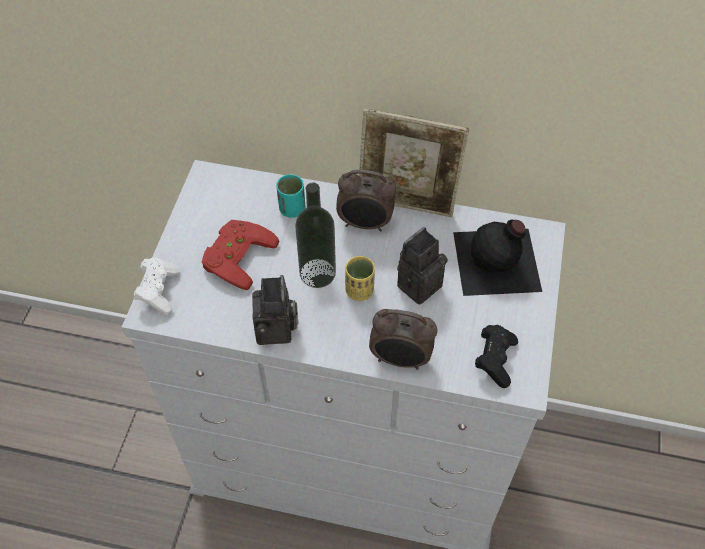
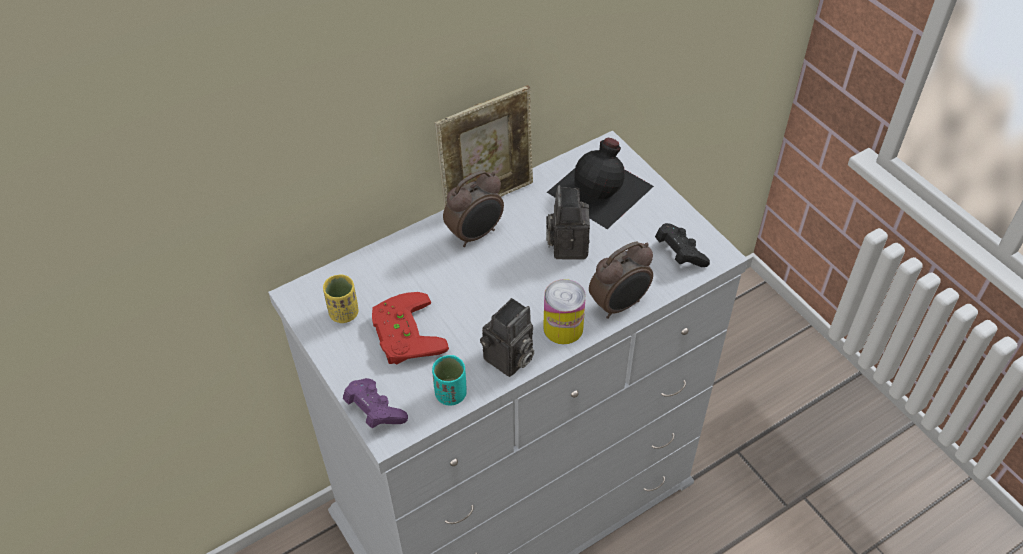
camera: 45 degrees left, 5 degrees down
(159, 291) = (374, 411): white game controller -> purple game controller
(277, 331) = (508, 360): camera -> camera turned 90 degrees clockwise
(292, 209) = (404, 266): turquoise cup -> turquoise cup (451, 394)
(317, 273) = (485, 296): bottle -> none
(340, 341) = (563, 328): none -> can
(359, 291) = (532, 283): yellow cup -> yellow cup (344, 313)

